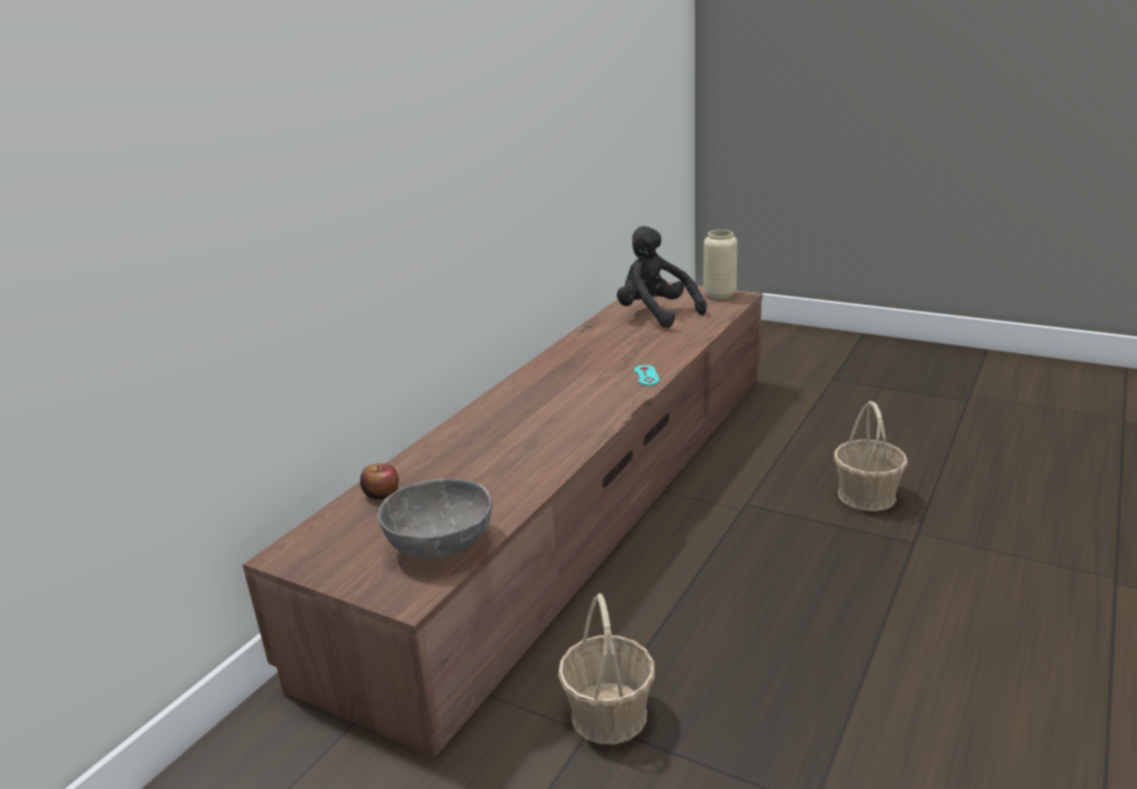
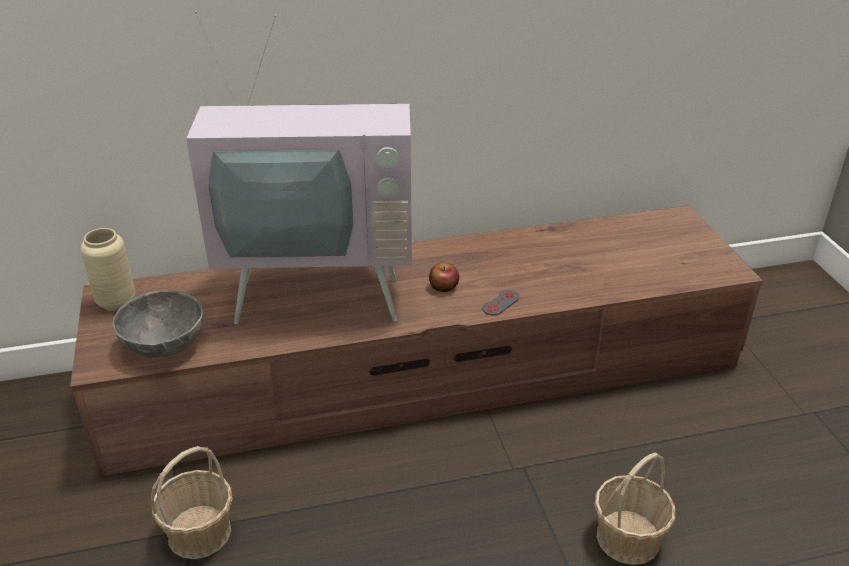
camera: 45 degrees right, 10 degrees up
(381, 493) = (201, 285): apple -> apple (444, 287)
(500, 439) = (320, 291): none -> television
(646, 375) = (500, 303): turquoise game controller -> grey game controller
(655, 314) = (623, 248): black plush toy -> none
(719, 295) = (716, 260): beige vase -> beige vase (116, 302)

